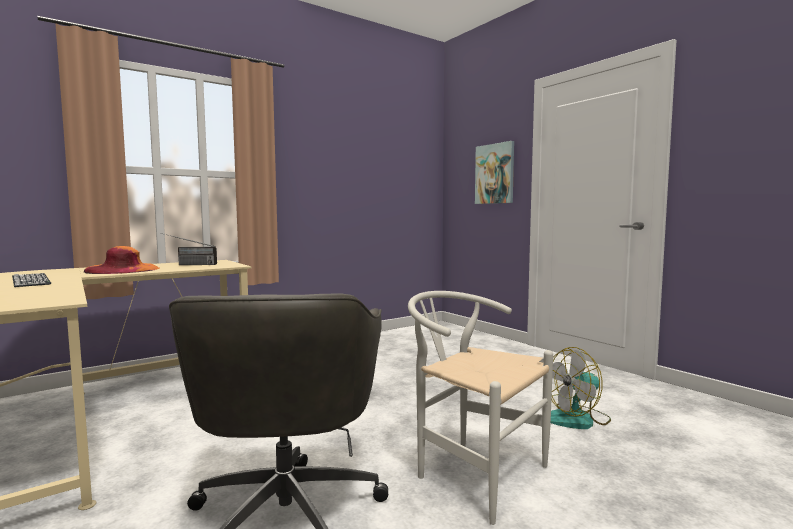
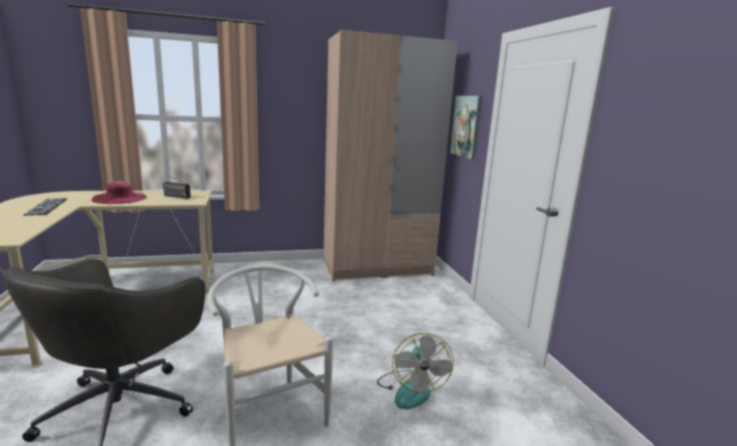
camera: 20 degrees right, 10 degrees up
(122, 269) = (119, 198): orange hat -> pink hat
(412, 336) = (377, 267): none -> beige wardrobe
(577, 419) = (411, 389): fan -> fan turned 90 degrees counterclockwise

